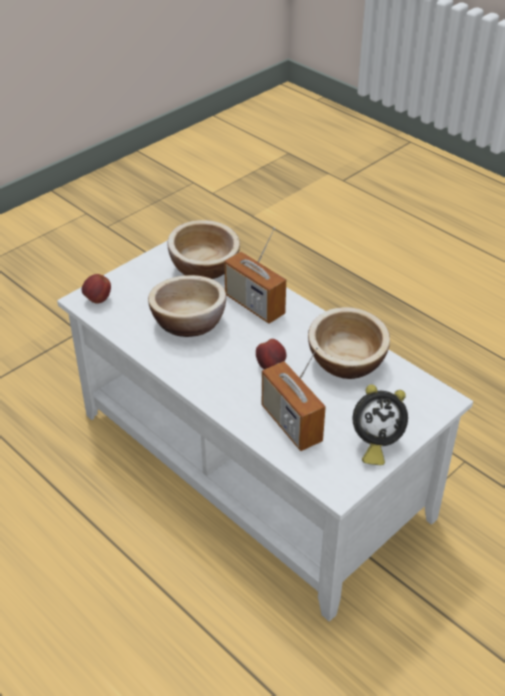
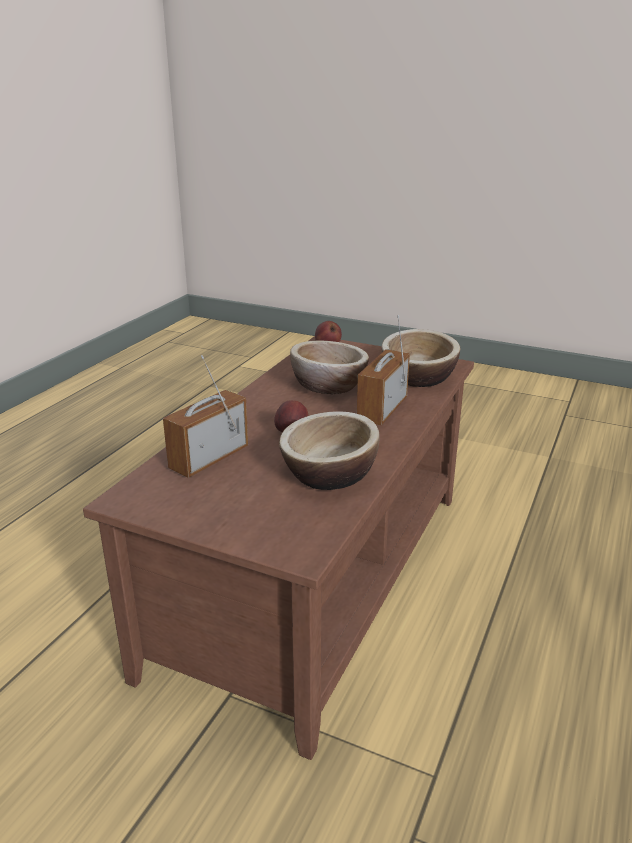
camera: 70 degrees right, 15 degrees down
(255, 463) = (318, 579): white coffee table -> brown coffee table
(374, 443) = (199, 512): alarm clock -> none

